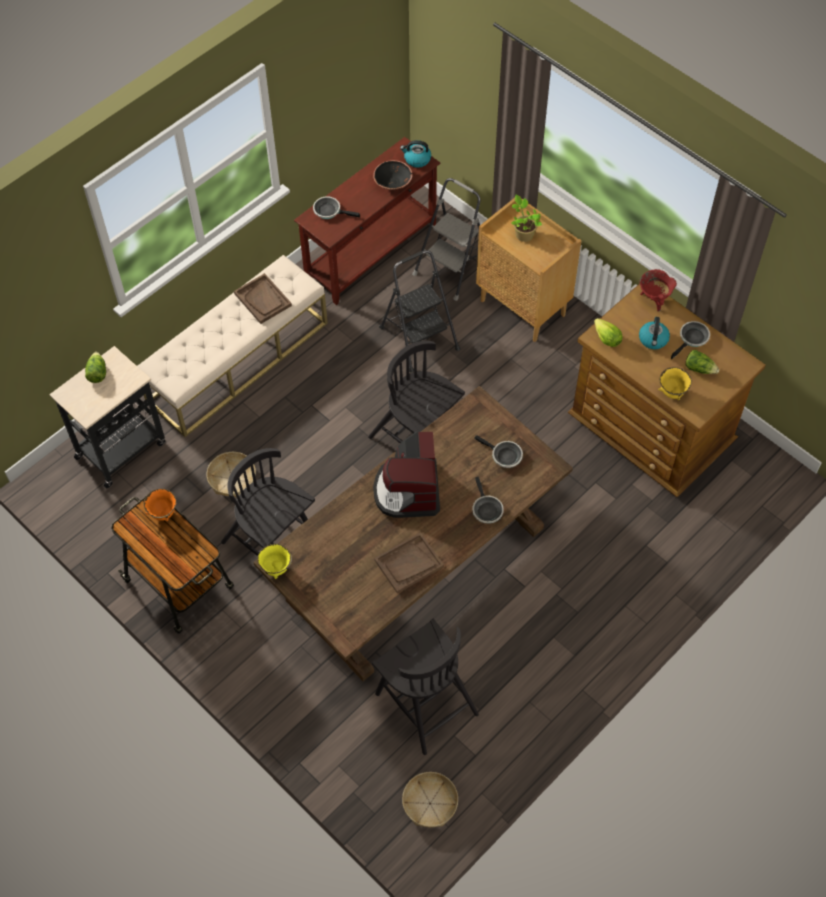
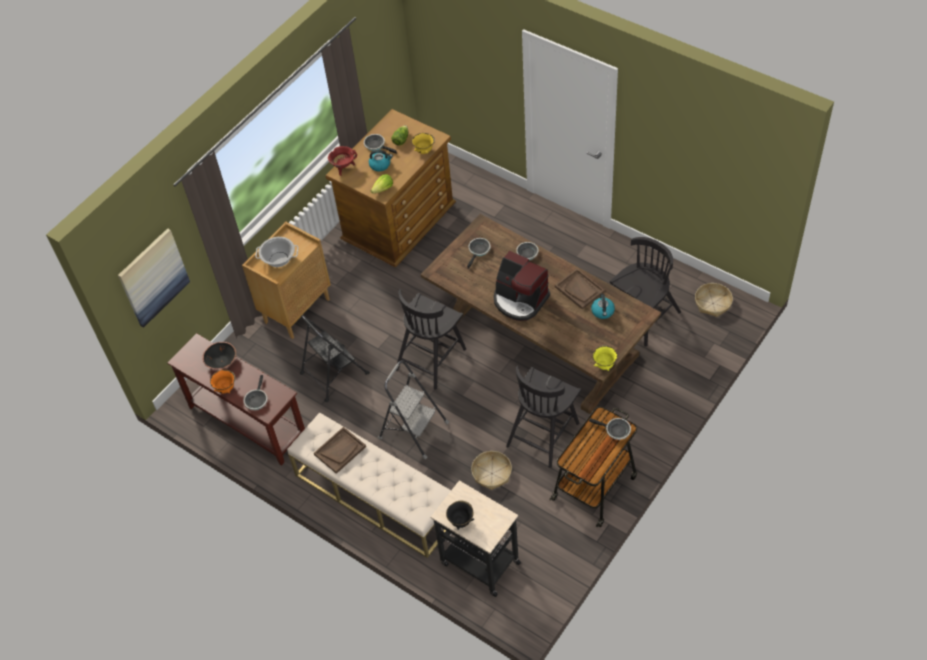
camera: 95 degrees left, 5 degrees down
(97, 373) = (461, 521): lettuce -> black bowl
(163, 513) = (575, 451): orange bowl -> orange bowl (226, 389)
(178, 564) = (615, 430): none -> frying pan
(408, 490) = (520, 300): coffee machine -> coffee machine turned 45 degrees clockwise
(417, 159) = (194, 349): kettle -> kettle (603, 311)
(454, 266) = (258, 361): grey step ladder -> grey step ladder (411, 428)
(455, 73) = (153, 277): none -> picture
(523, 234) = (279, 259): potted plant -> cooking pot

